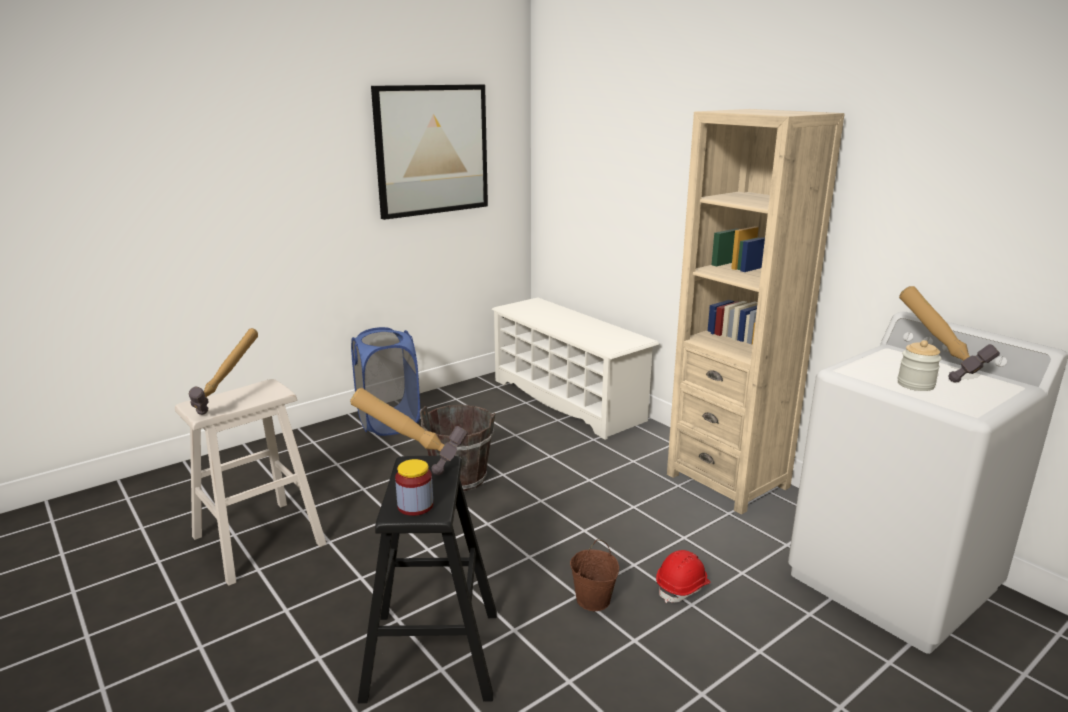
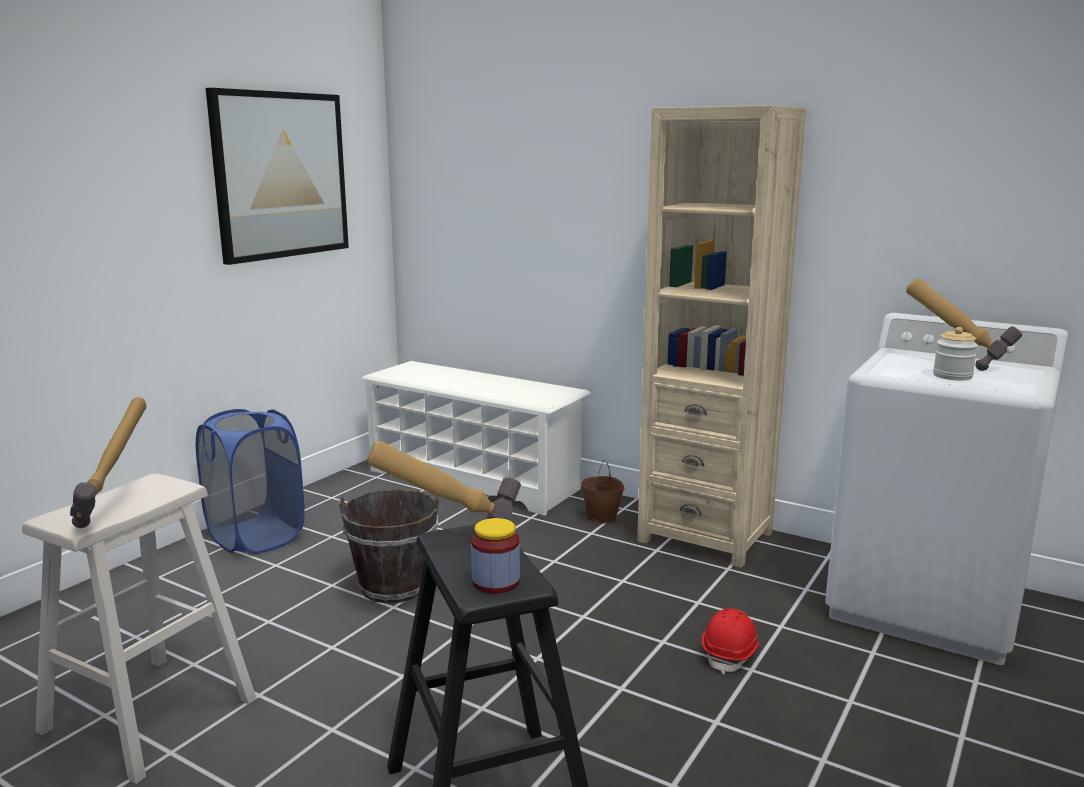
camera: 20 degrees left, 5 degrees down
(593, 600) = (643, 689): brown bucket -> brown bucket (602, 518)

